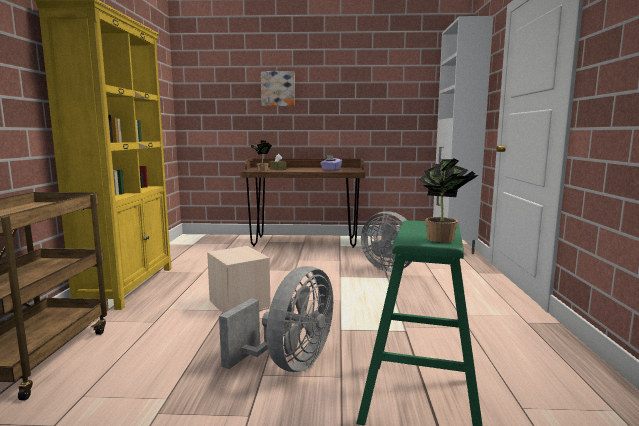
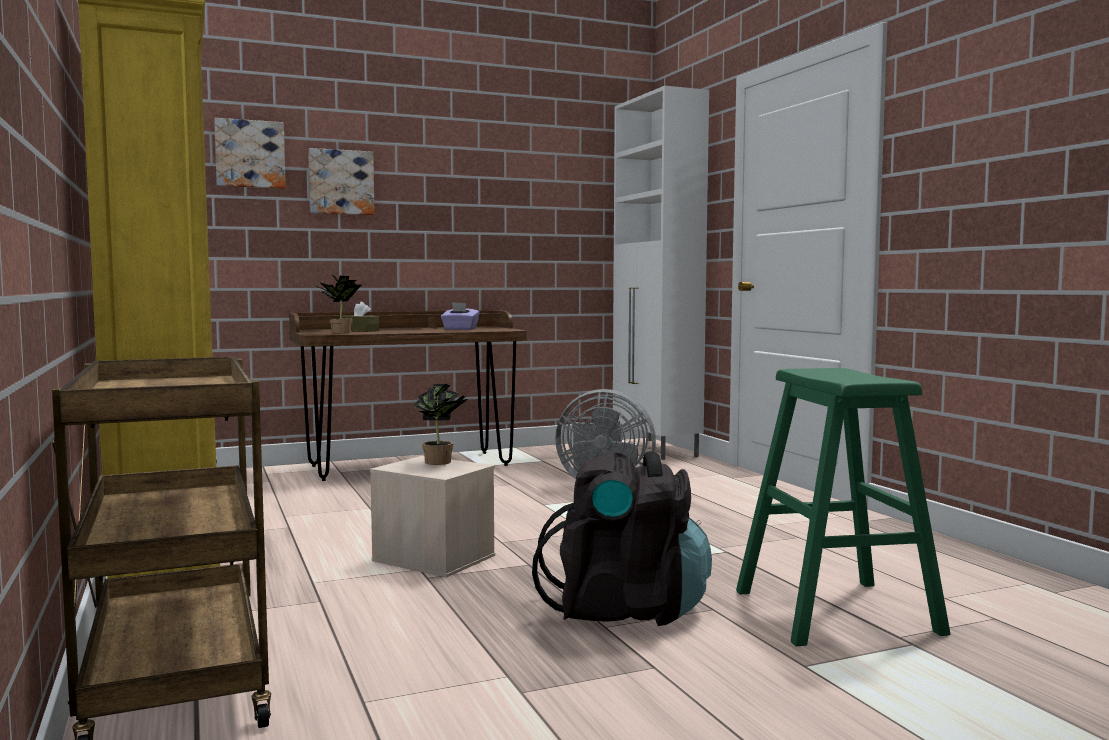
camera: 25 degrees left, 5 degrees down
(232, 76) = (250, 154): none -> picture
(289, 364) = (625, 609): grey fan -> black backpack
(444, 240) = (883, 378): potted plant -> potted plant (441, 462)

